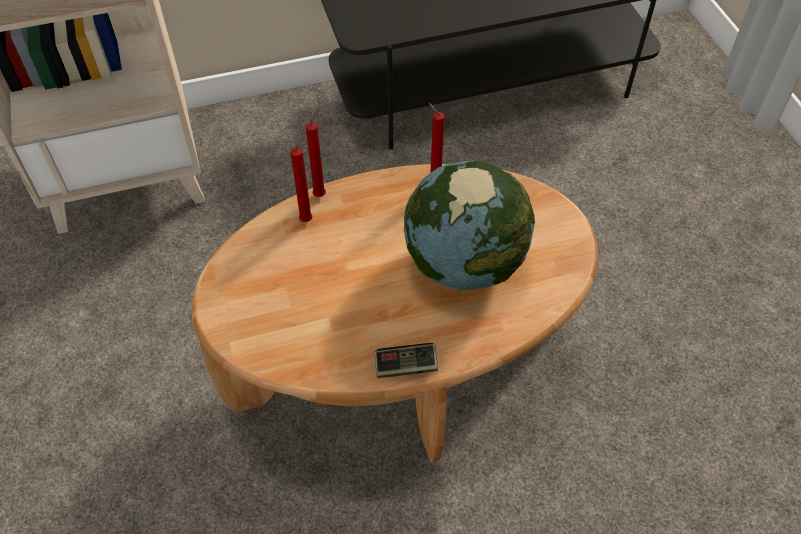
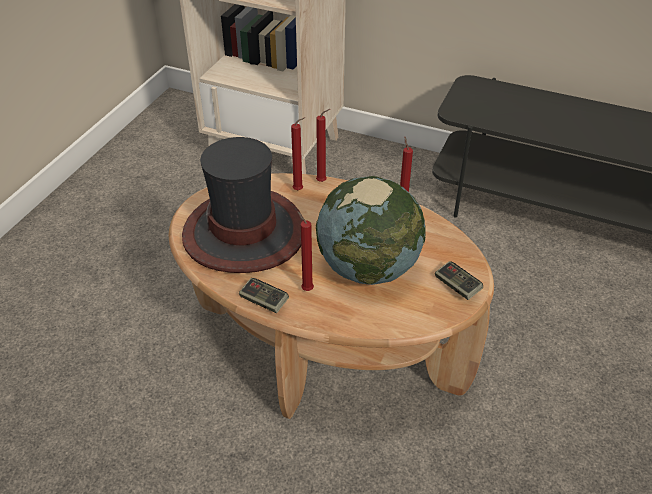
camera: 40 degrees right, 10 degrees down
(304, 304) = (245, 232): none -> hat
(430, 325) = (306, 289): none -> red candle
(555, 230) = (457, 286): none -> game controller

